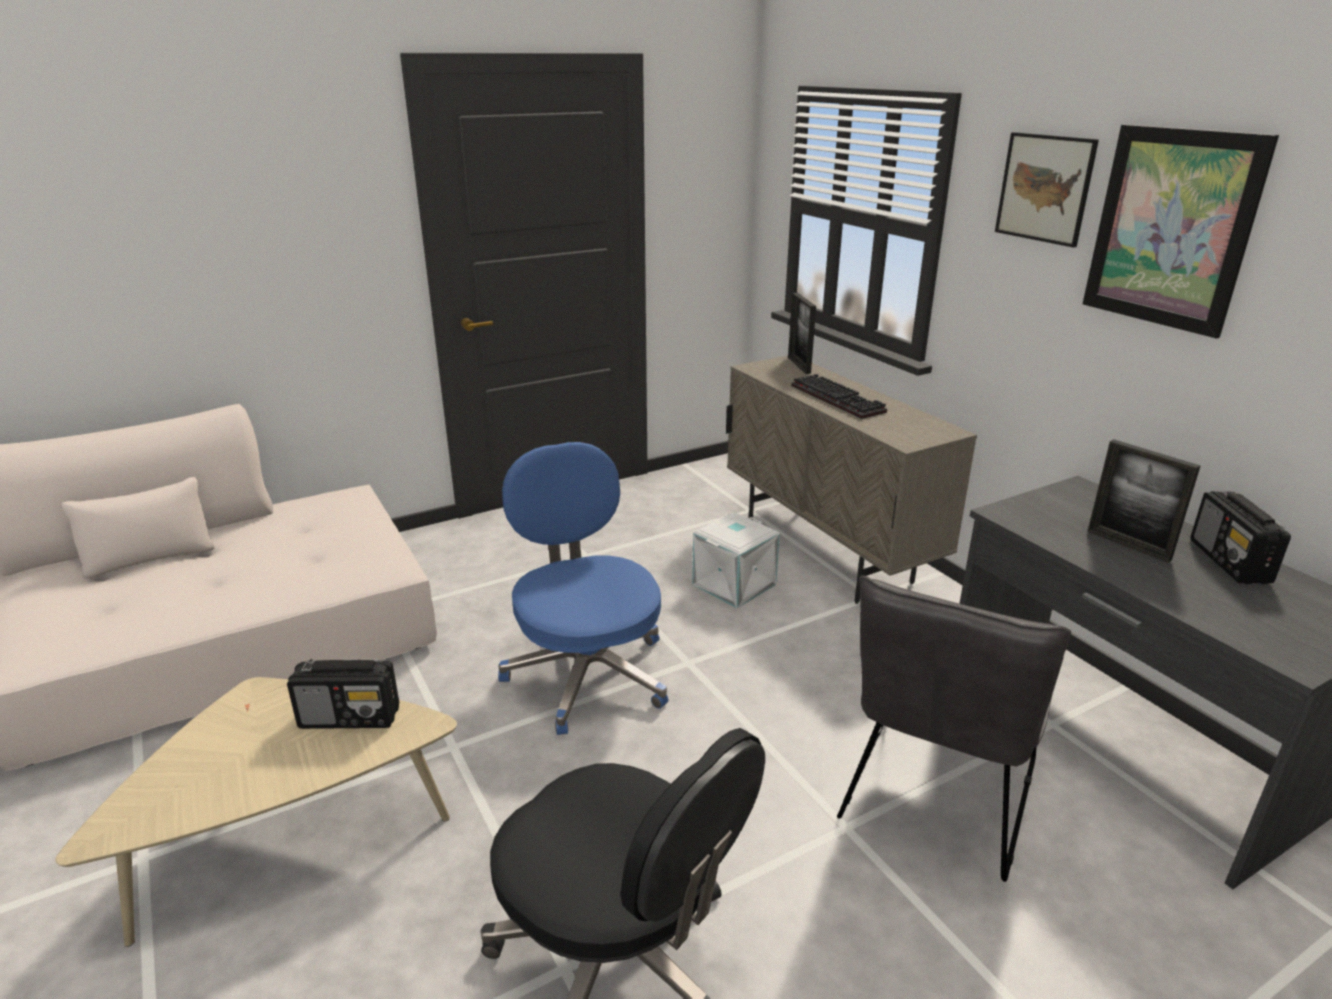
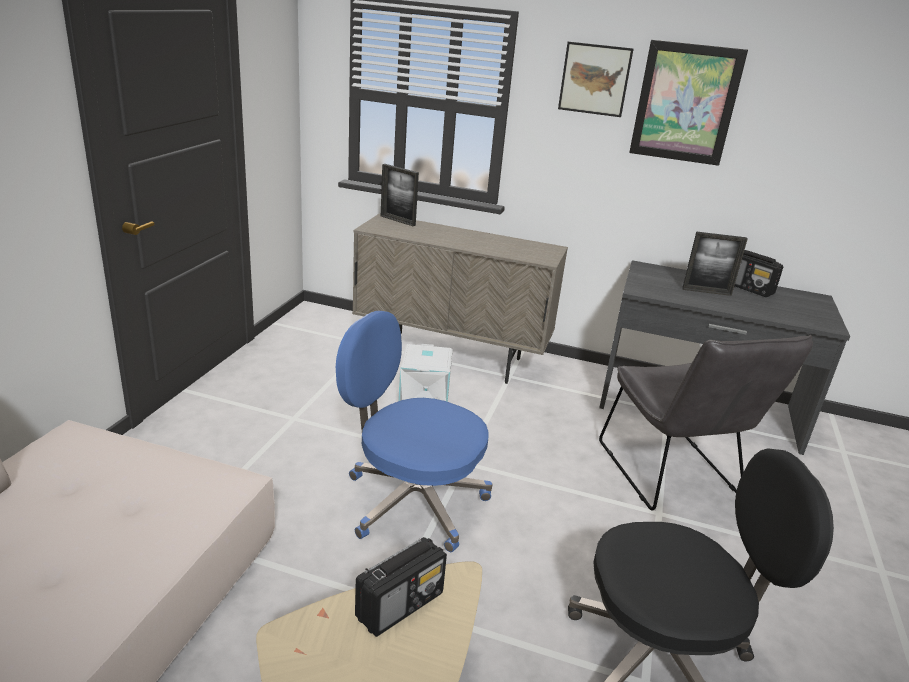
camera: 45 degrees left, 0 degrees up
(840, 399) = (463, 240): keyboard -> none

